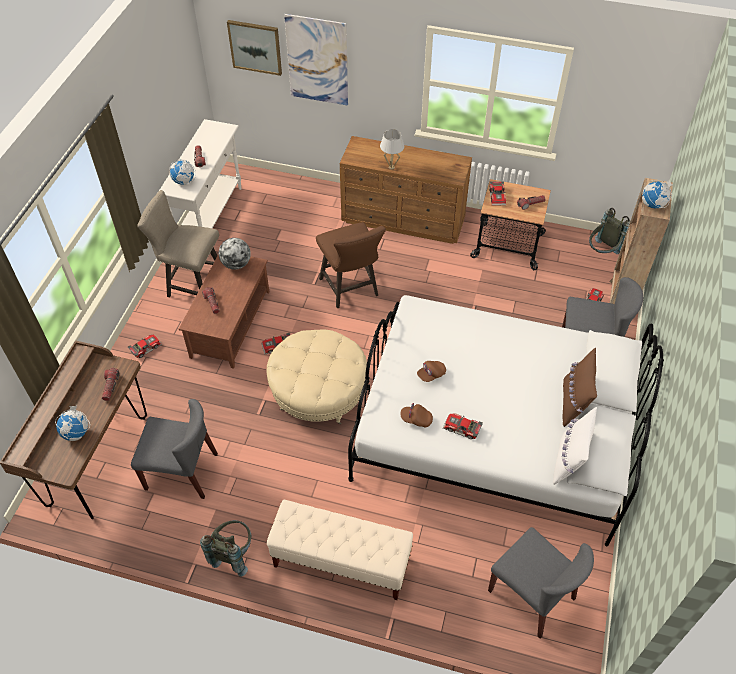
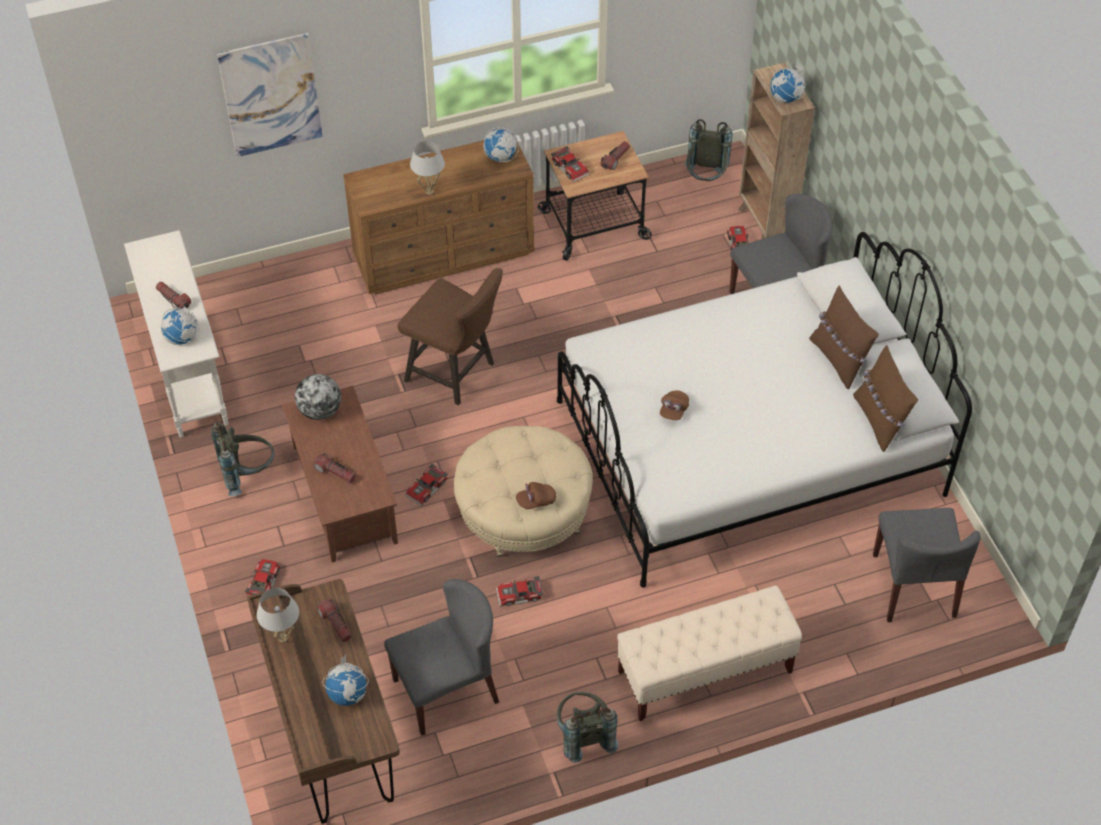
camera: 35 degrees left, 0 degrees up
(70, 376) = (283, 638): none -> white table lamp
(191, 284) = (248, 474): beige stool -> grey backpack
(255, 47) = (176, 113): picture -> none
(416, 419) = (698, 465): brown cap -> brown cap (536, 501)
(451, 167) = (500, 158): none -> globe
(461, 429) = (752, 449): toy car -> toy car (519, 596)
(532, 595) = (914, 586): grey chair -> grey chair turned 75 degrees clockwise
(569, 461) = (879, 420): white pillow -> brown pillow

